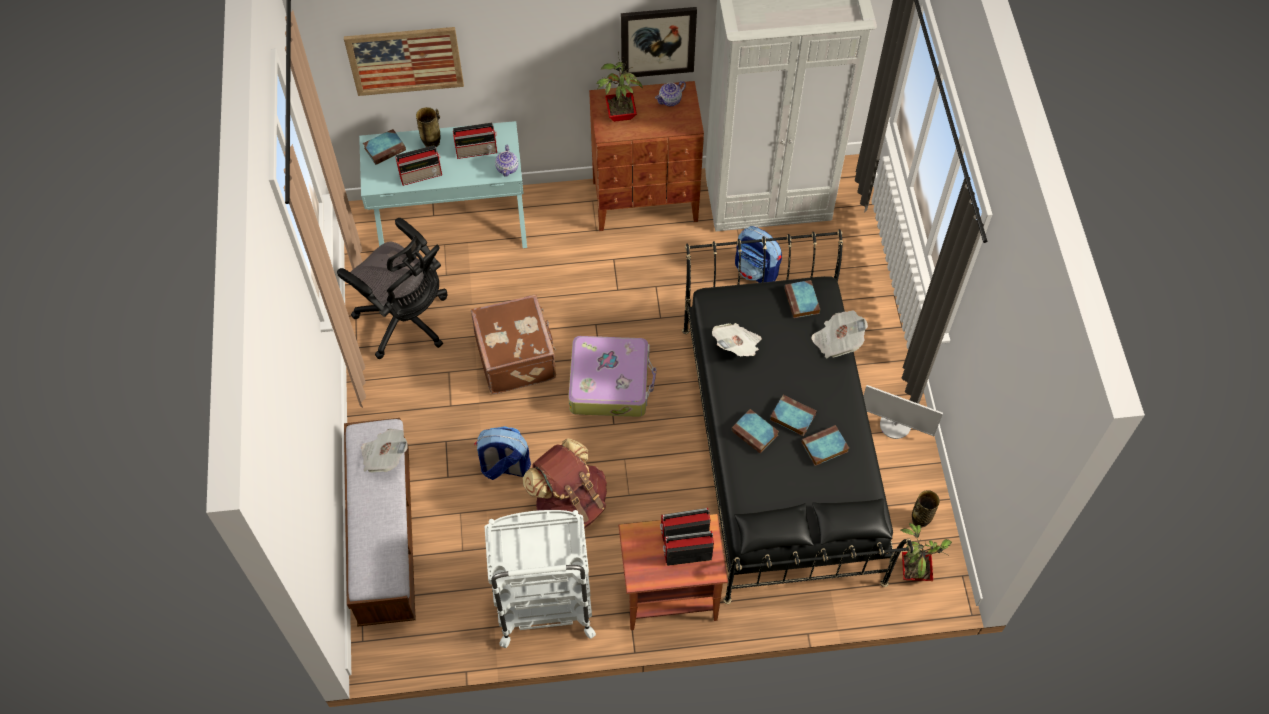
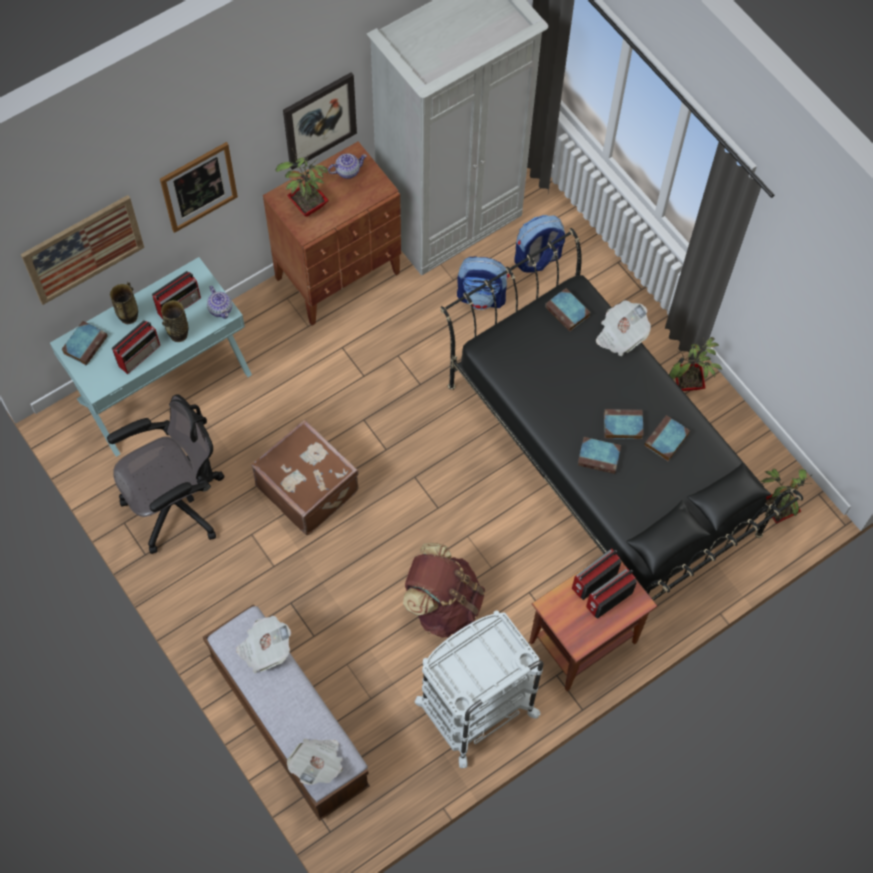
camera: 30 degrees left, 5 degrees up
(405, 319) = (176, 503): office chair -> office chair turned 45 degrees counterclockwise
(504, 467) = (361, 599): backpack -> backpack (537, 259)
(526, 52) = (198, 187): none -> picture
(610, 382) = (411, 469): suitcase -> none
(670, 100) = (347, 171): teapot -> teapot turned 135 degrees counterclockwise
(737, 346) = (535, 382): newspaper -> newspaper (318, 763)
(895, 425) = (687, 385): monitor -> potted plant
(920, 520) = (756, 462): vase -> vase (178, 334)

